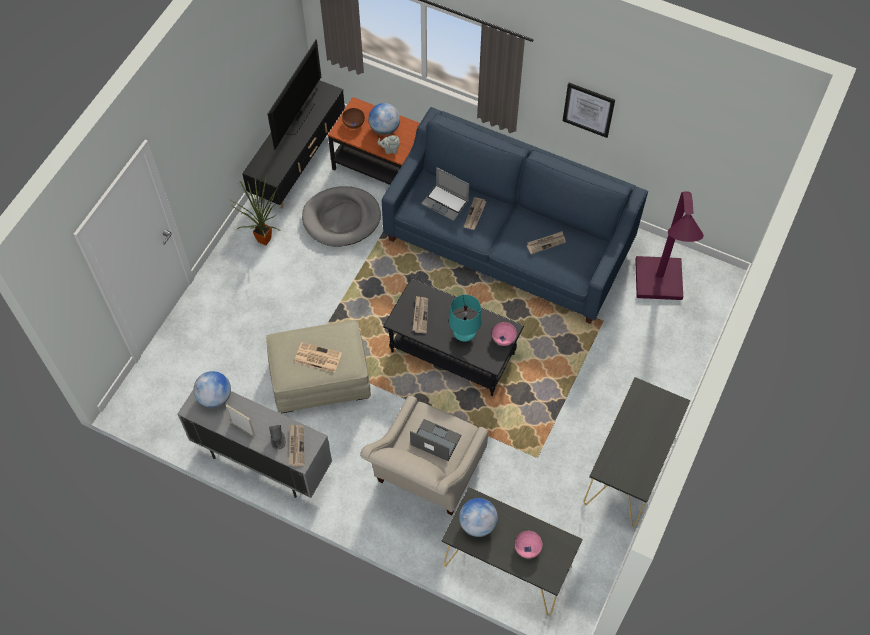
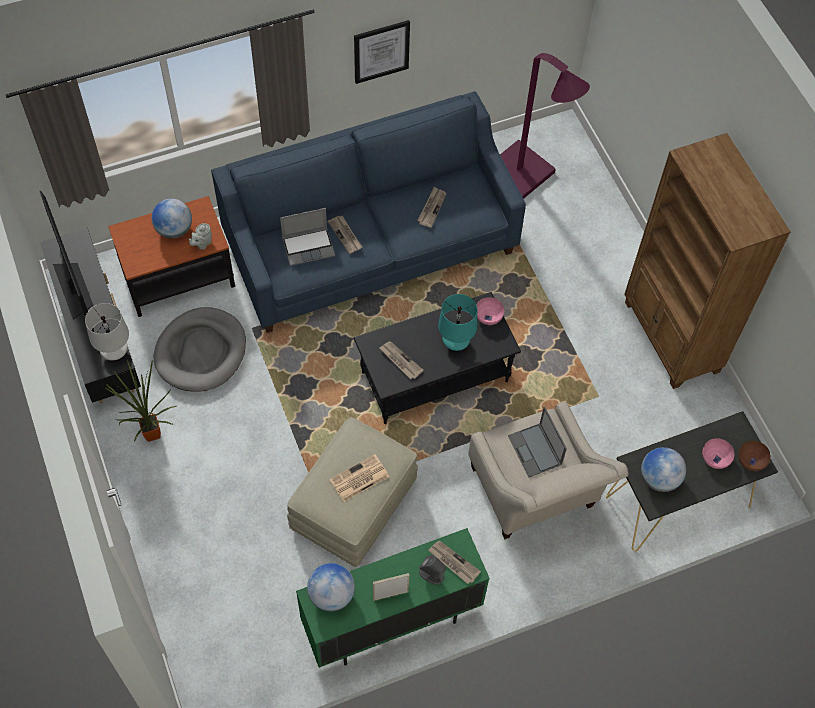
camera: 50 degrees left, 0 degrees up
(263, 461) = (391, 622): grey cabinet -> green cabinet
(276, 170) = (115, 353): none -> white table lamp
(354, 123) = (139, 248): brown bowl -> brown bowl (751, 460)
(435, 440) = (535, 451): laptop -> laptop turned 90 degrees counterclockwise
(629, 468) = (671, 338): black console table -> brown bookcase

